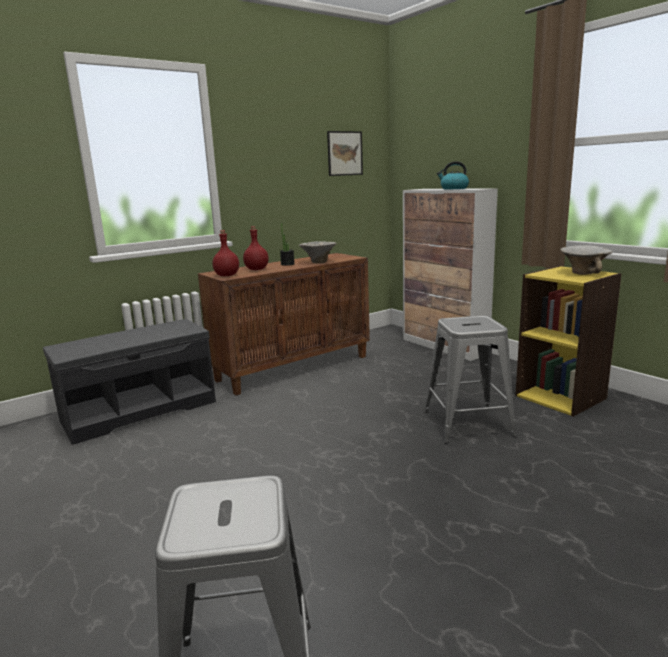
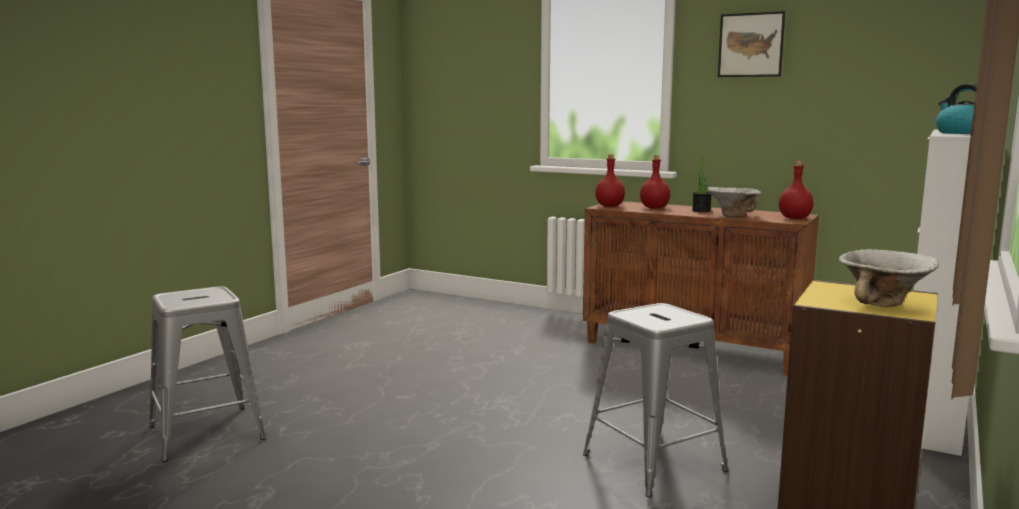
camera: 65 degrees right, 5 degrees down
(140, 410) = (518, 320): grey bench -> none
(344, 153) = (888, 66): picture -> picture (750, 45)
(345, 256) = (795, 218): none -> red bottle

